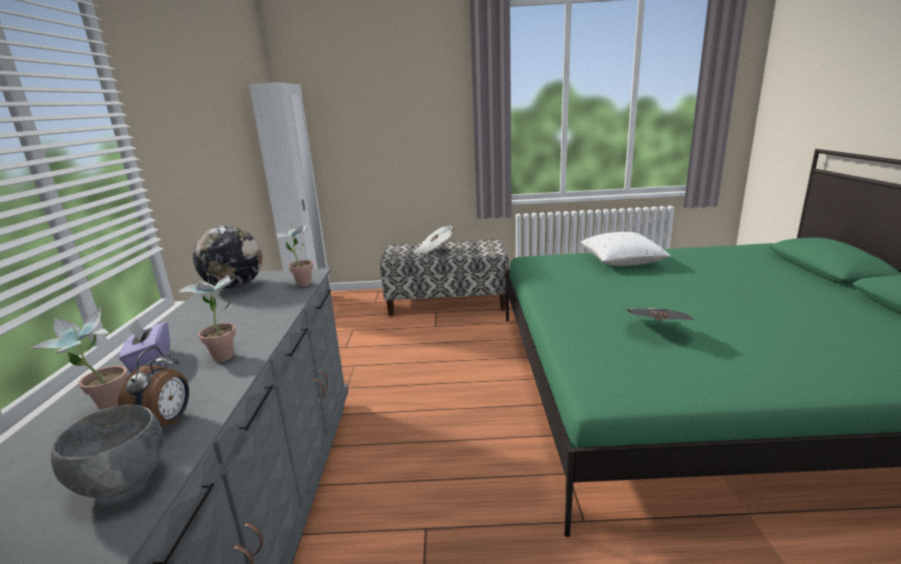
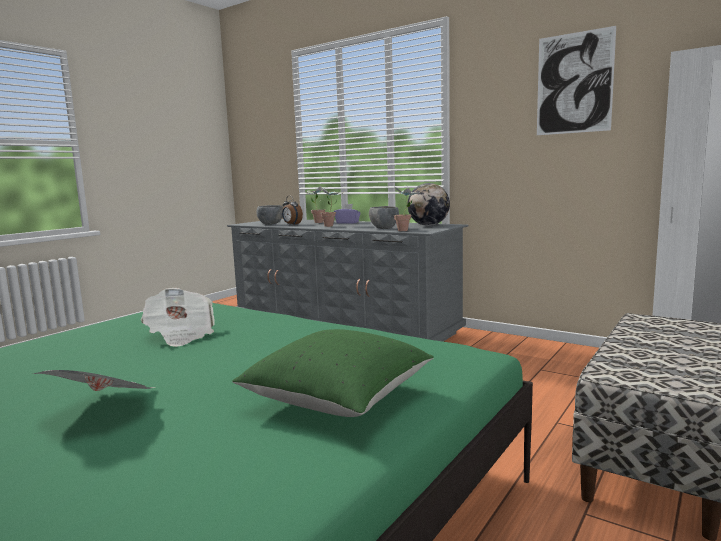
camera: 125 degrees right, 10 degrees down
(209, 94) = (574, 83): none -> picture
(276, 300) = (383, 228): none -> grey bowl
(433, 250) = (664, 341): newspaper -> newspaper (105, 408)
(621, 262) = (338, 399): white pillow -> green pillow

